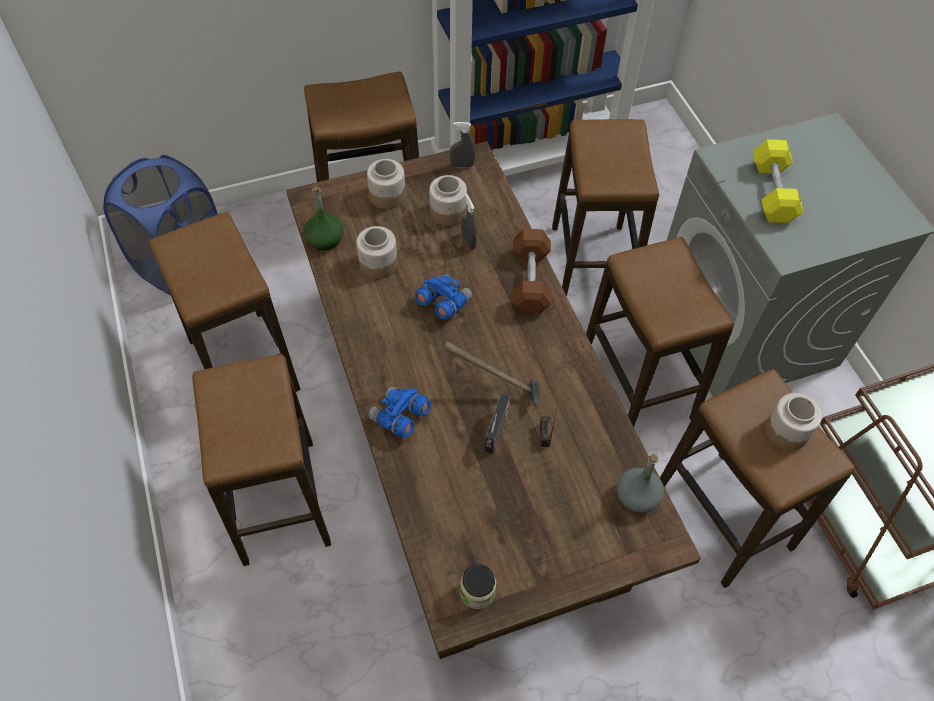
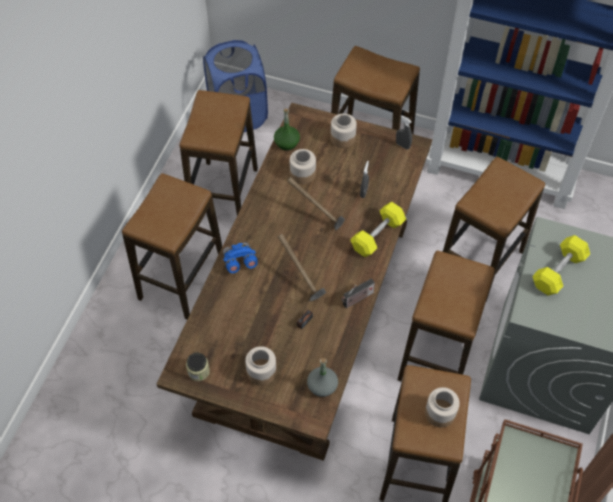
camera: 40 degrees right, 0 degrees up
(443, 303) = (317, 217): blue binoculars -> hammer
(447, 212) = (368, 168): jar -> jar (261, 372)
(496, 433) = (280, 303): radio -> radio (357, 299)
(530, 280) = (377, 235): brown dumbbell -> yellow dumbbell

